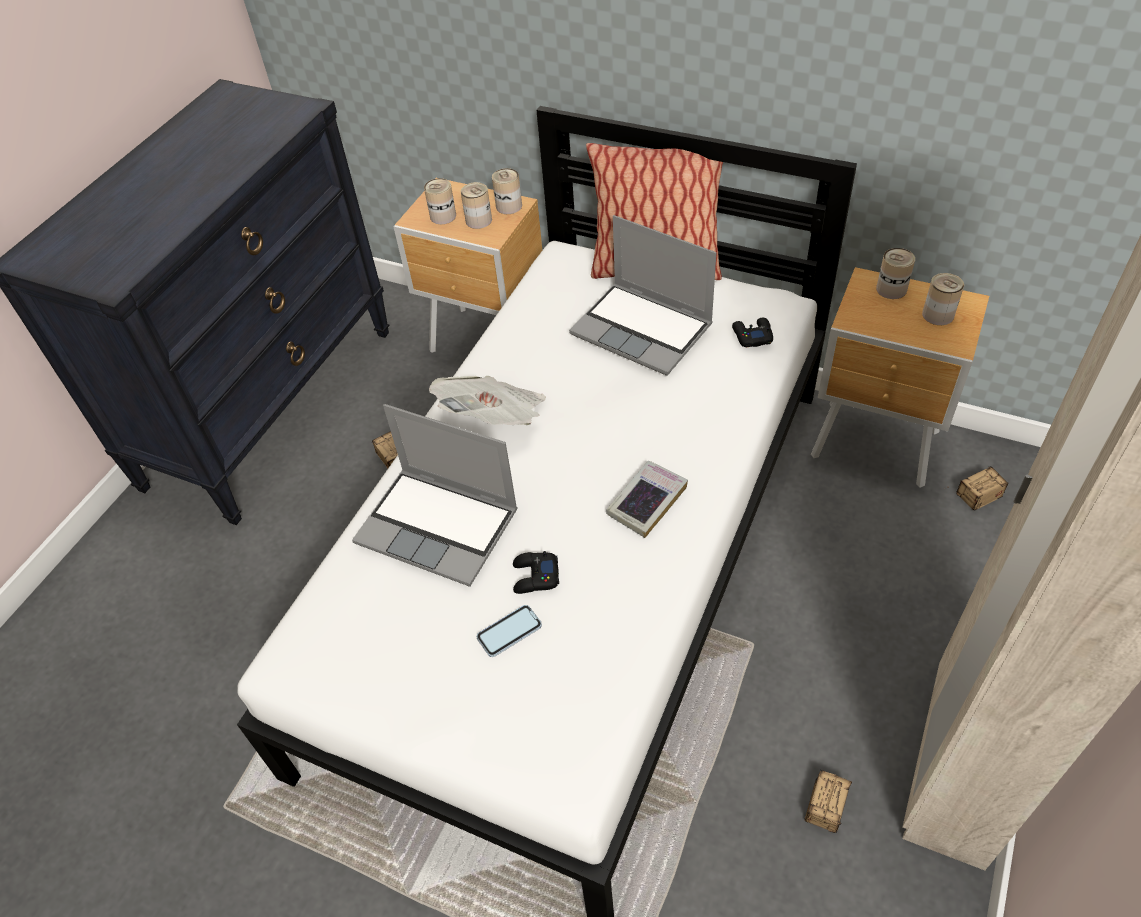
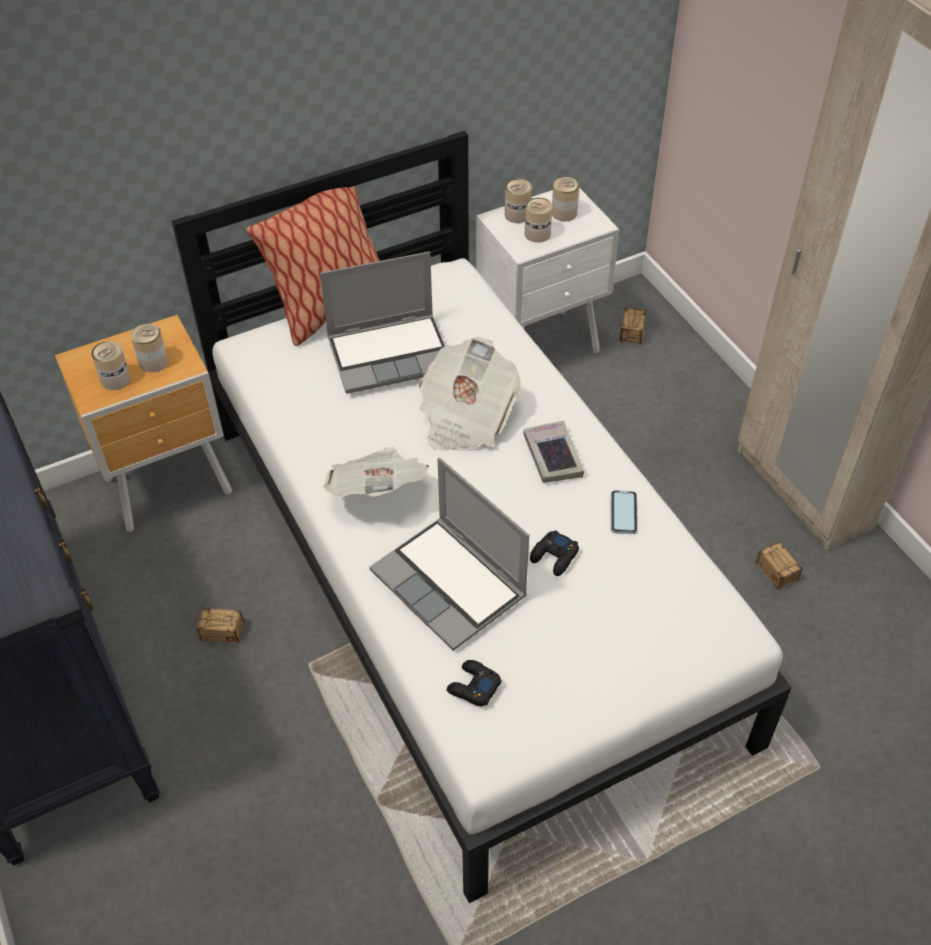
camera: 55 degrees left, 0 degrees up
(440, 526) = (451, 584): laptop -> laptop turned 75 degrees clockwise
(509, 206) = (162, 334): can -> can (537, 234)
(509, 632) = (588, 599): phone -> phone (623, 513)
(628, 417) = (465, 416): none -> newspaper
(752, 336) = (465, 306): black game controller -> black game controller (473, 687)
(877, 447) = (543, 347): brown nightstand -> white nightstand

